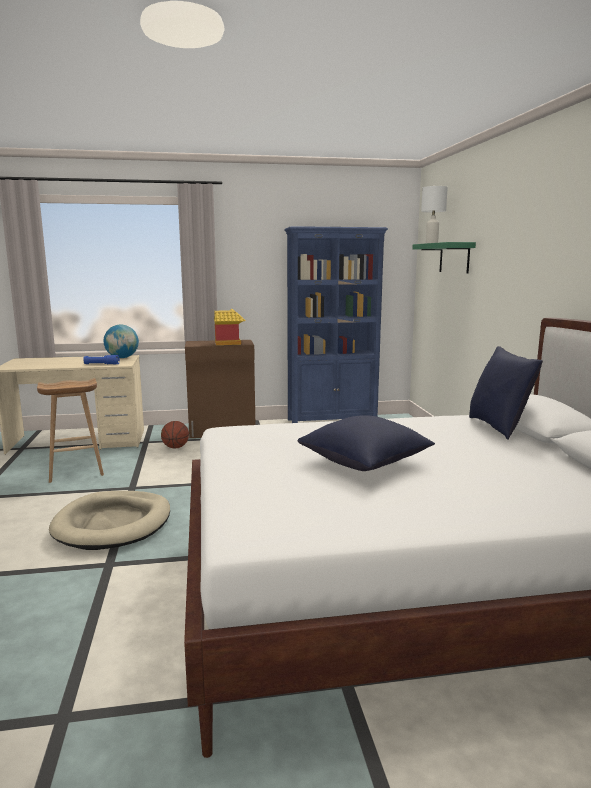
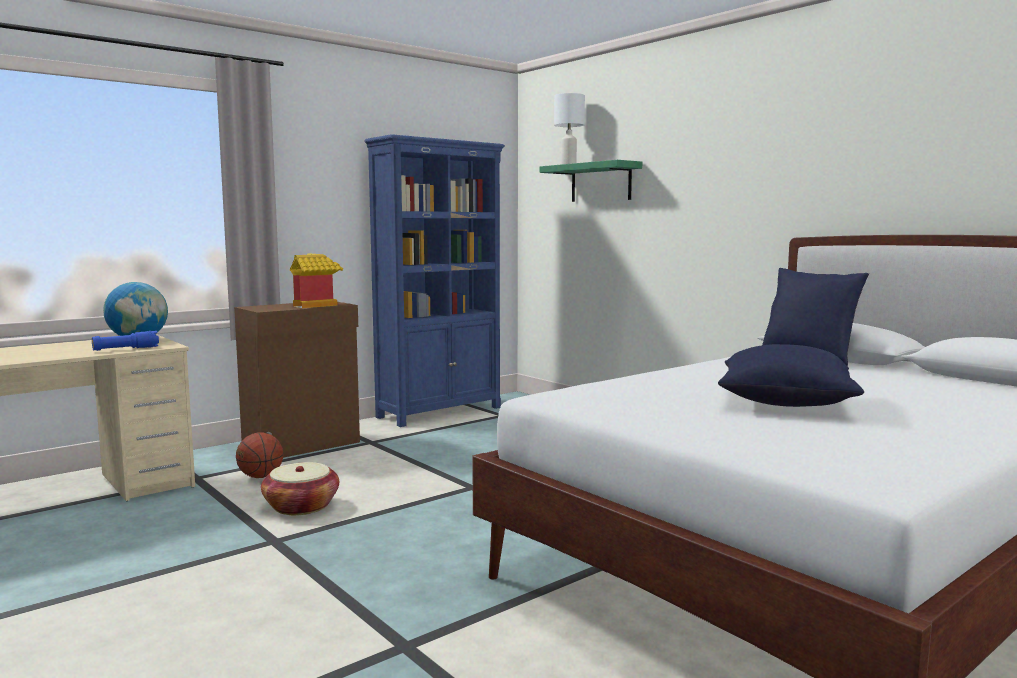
camera: 30 degrees left, 5 degrees down
(75, 472) = (131, 541): brown stool -> none
(113, 524) = (324, 594): beige dog bed -> none
(170, 470) = (301, 506): none -> basket

